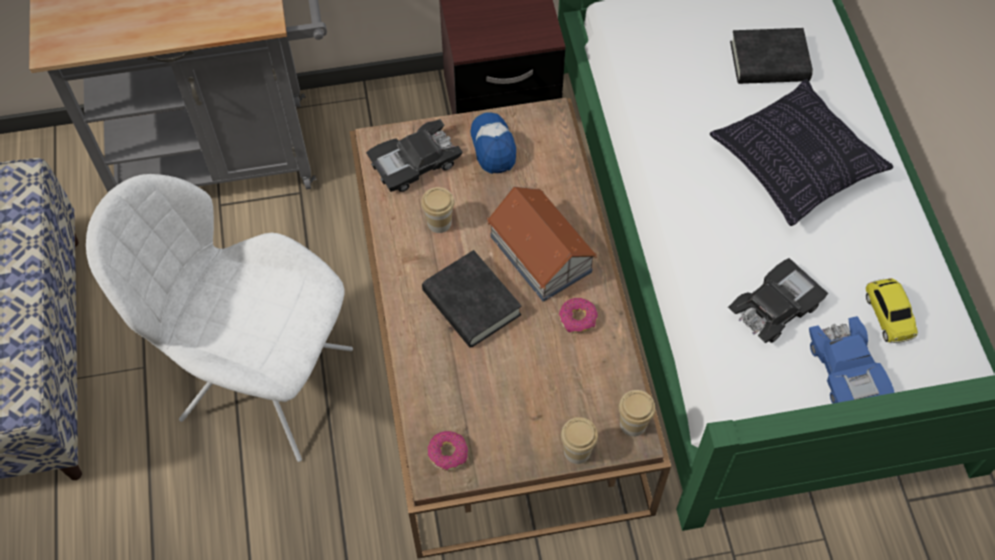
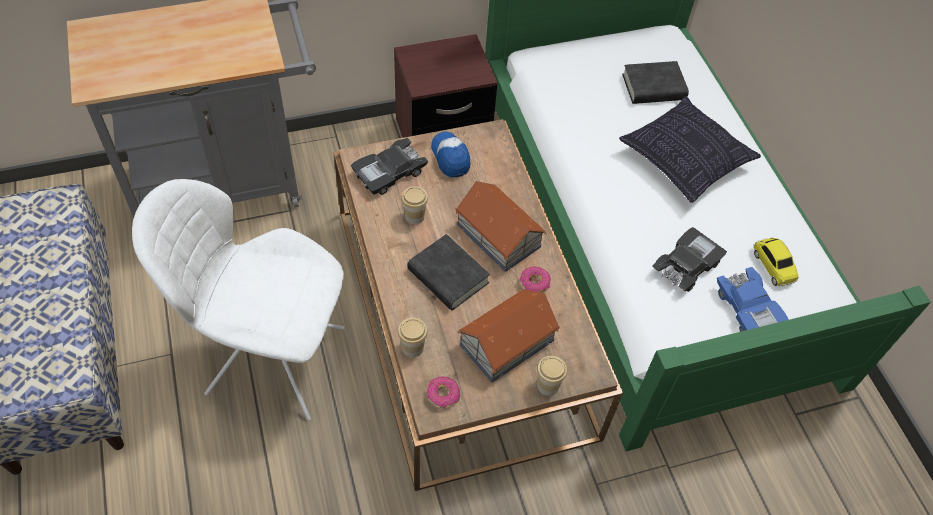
camera: 10 degrees left, 5 degrees down
(535, 393) = (508, 342): none -> toy house
(633, 424) = (589, 361): cup -> cup (412, 348)

